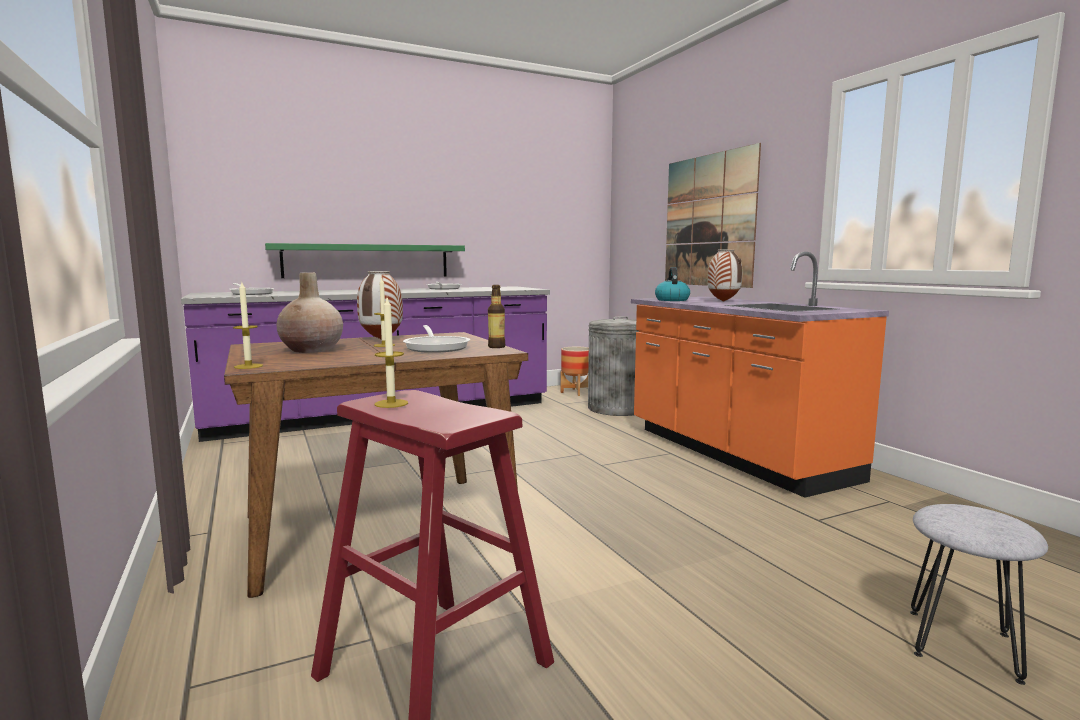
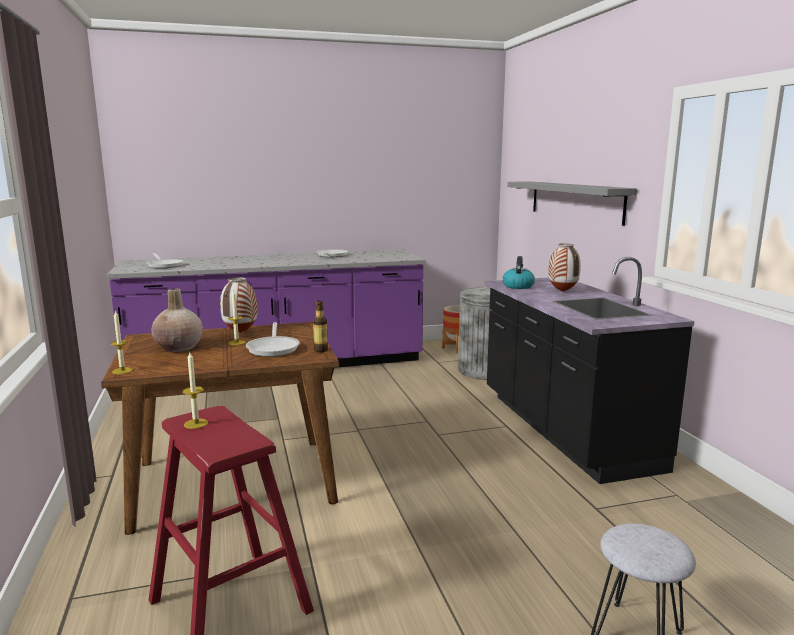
camera: 10 degrees right, 5 degrees up
(367, 261) = (267, 229): green shelf -> none
(708, 221) = (574, 201): picture -> grey shelf
(734, 453) = (564, 431): orange counter -> black counter

